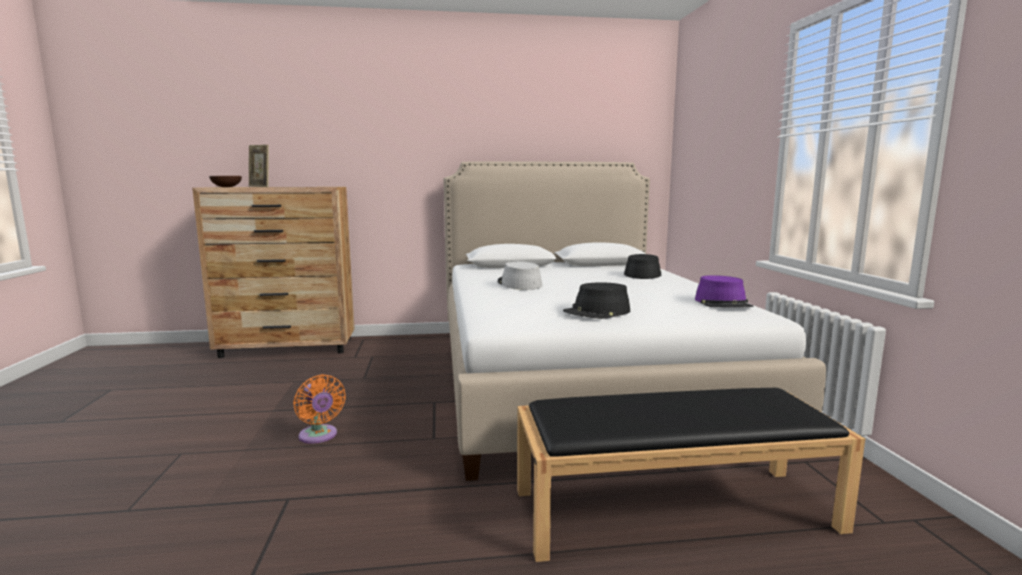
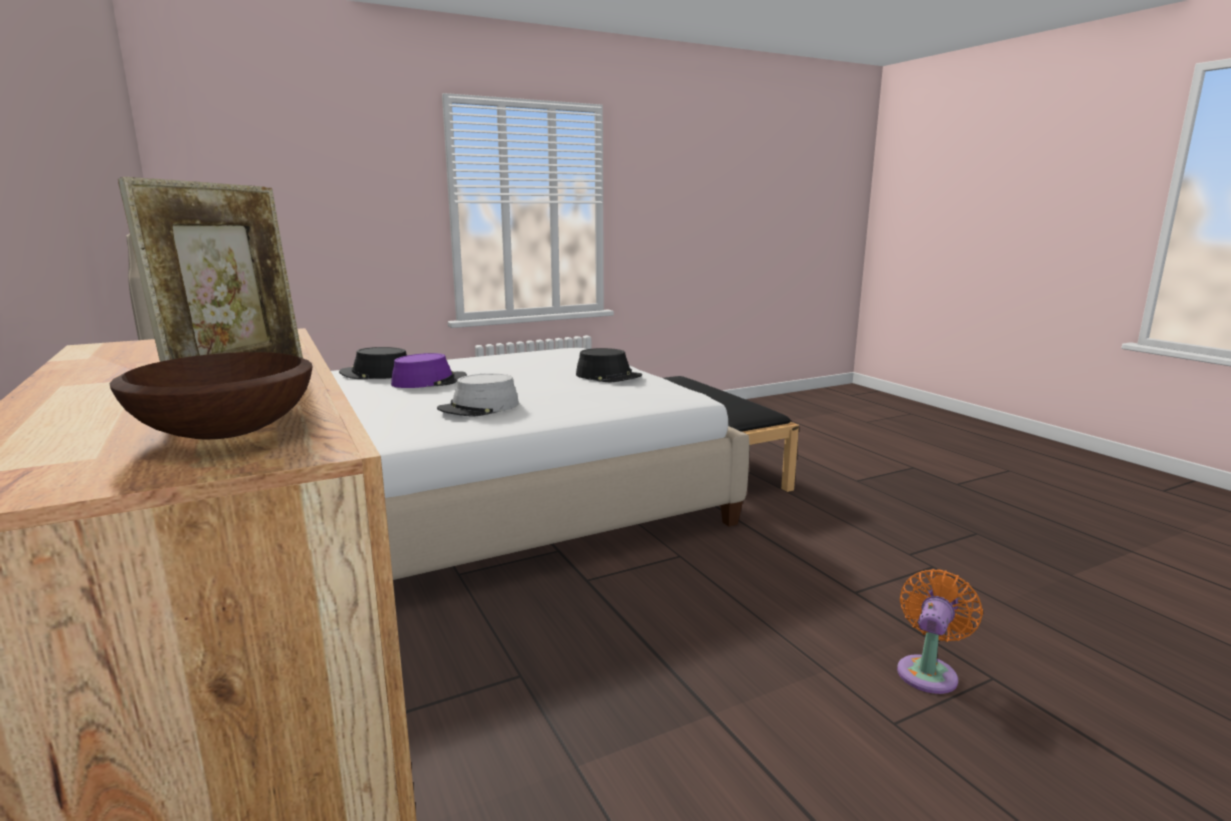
camera: 110 degrees left, 5 degrees up
(319, 436) = (743, 627): orange fan -> orange fan (928, 671)
(723, 303) = (535, 354): purple hat -> purple hat (429, 381)

